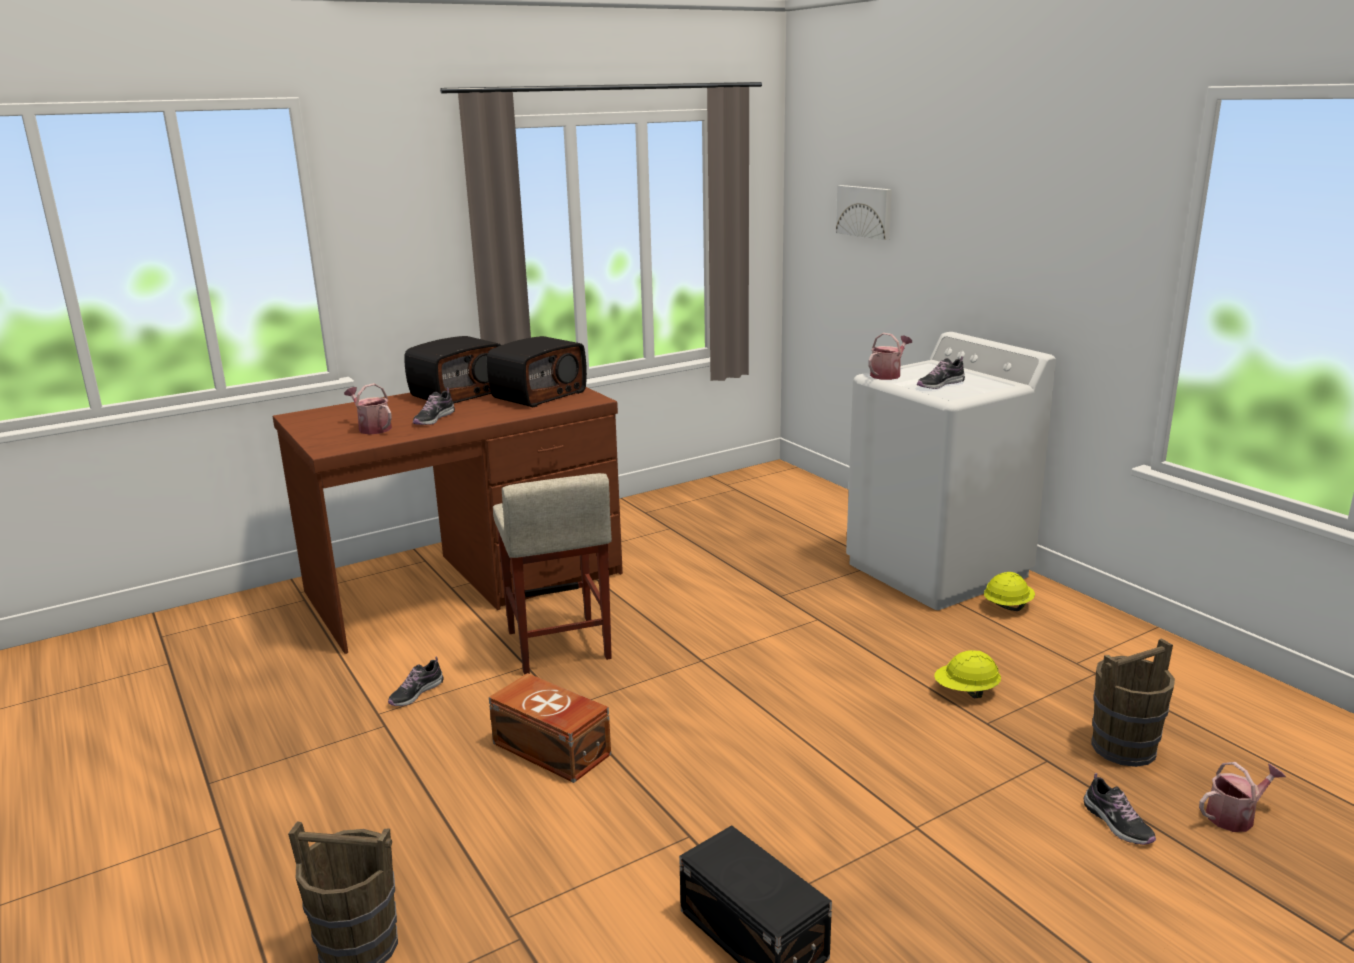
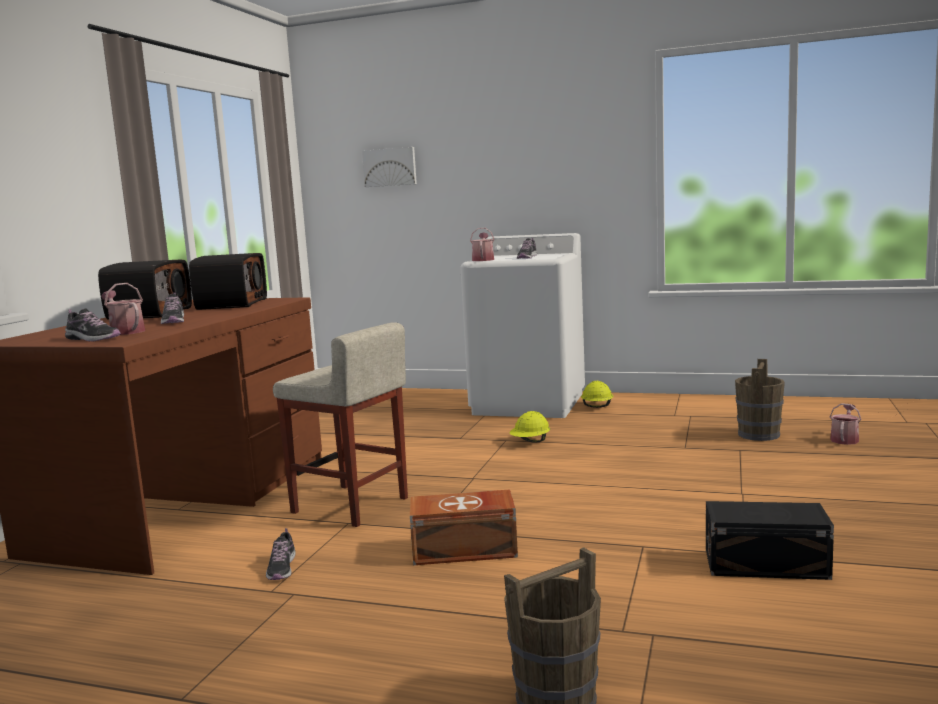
camera: 40 degrees left, 10 degrees down
(372, 428) = (125, 331): watering can -> watering can turned 45 degrees clockwise
(966, 692) = (649, 440): yellow hard hat -> yellow hard hat (530, 442)
(1117, 823) = (813, 458): shoe -> shoe (92, 339)

